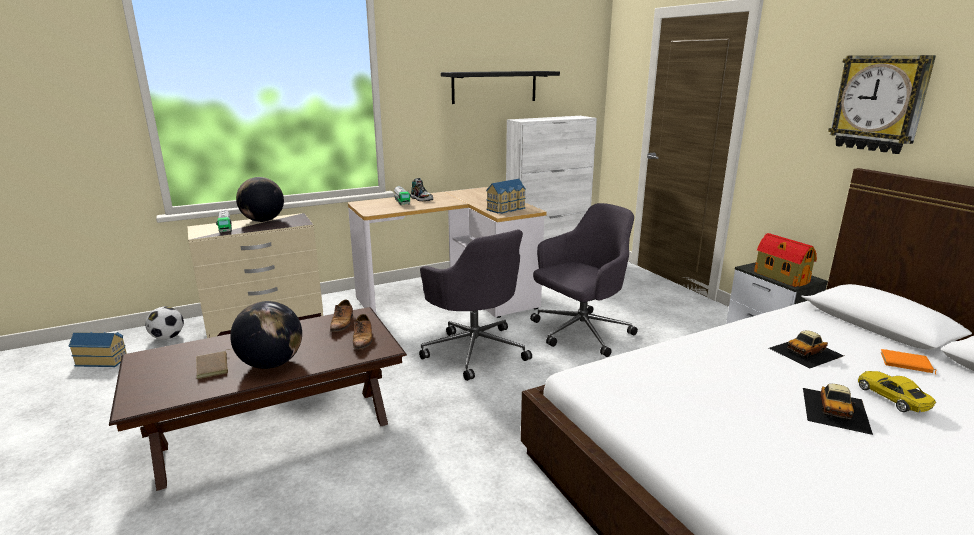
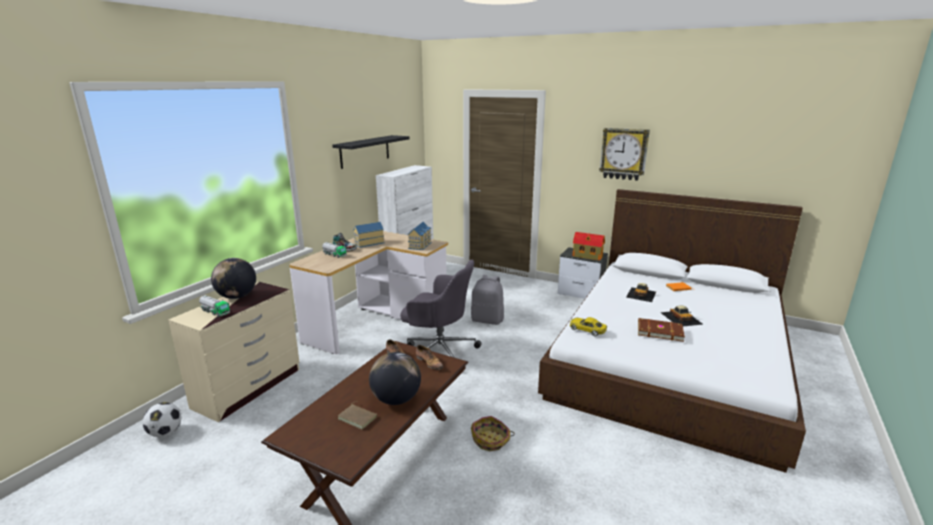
camera: 35 degrees left, 0 degrees up
(102, 360) = (123, 476): toy house -> toy house (368, 243)
(400, 472) = (491, 440): none -> basket
(580, 333) = (487, 320): grey office chair -> grey backpack
(753, 414) = (659, 331): none -> brown book
(892, 397) = (691, 305): yellow toy car -> yellow toy car (587, 330)

